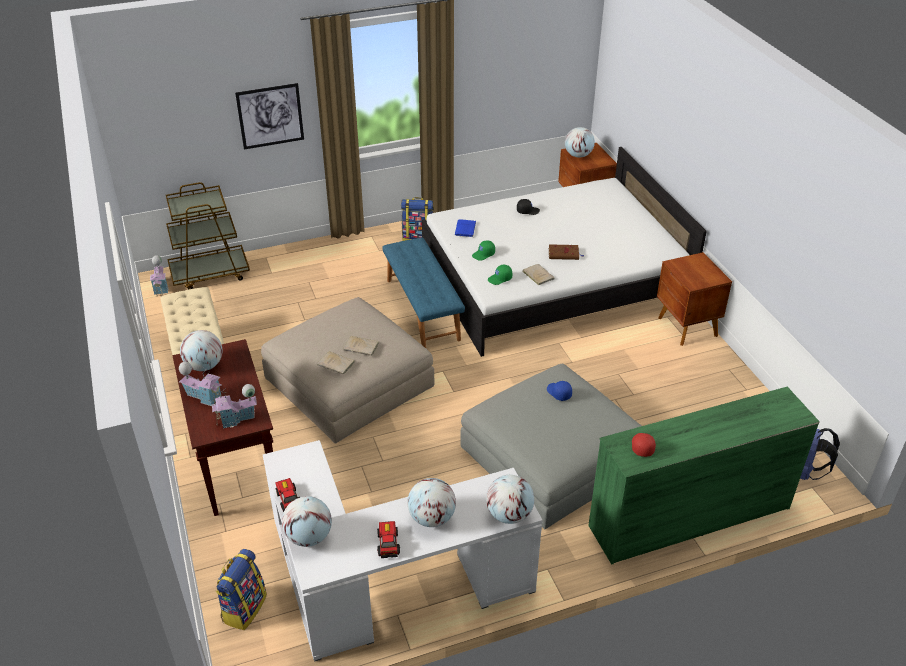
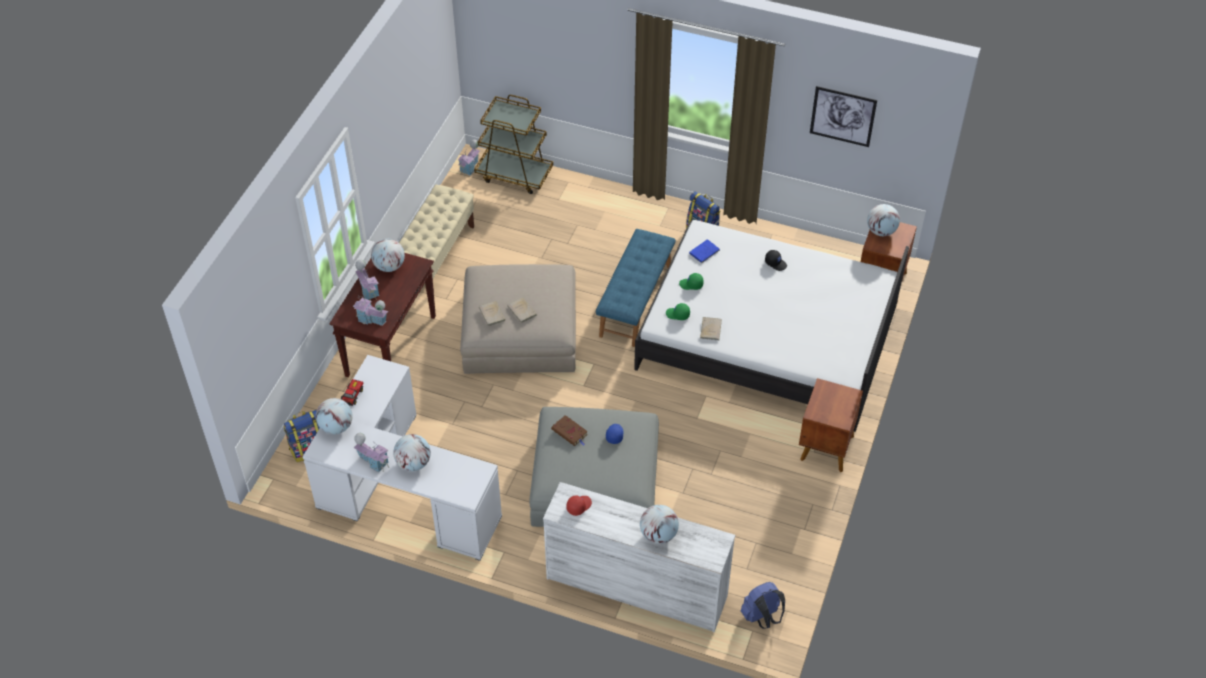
camera: 40 degrees right, 10 degrees up
(270, 116) = (596, 71): picture -> picture (843, 116)
(388, 543) = (374, 461): toy car -> toy house
(509, 514) = (459, 493): globe -> globe (658, 534)
(564, 254) = (755, 322): brown book -> brown book (570, 432)
(688, 516) = (636, 586): green dresser -> white dresser

